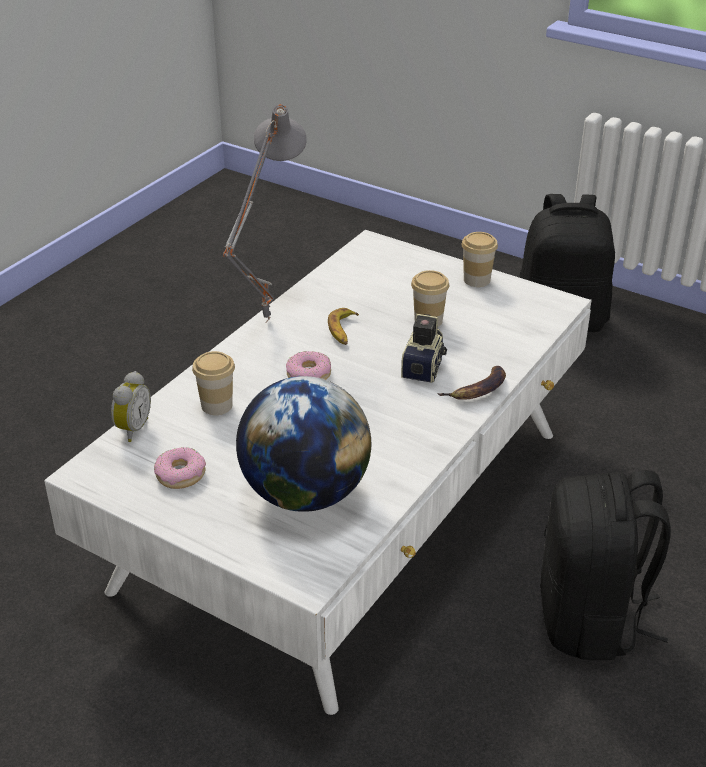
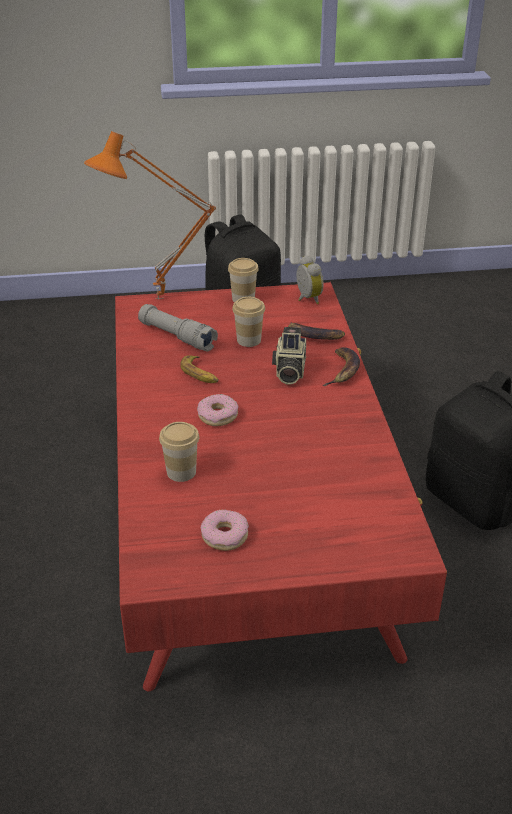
camera: 40 degrees left, 0 degrees up
(131, 429) = (138, 524): alarm clock -> alarm clock (307, 299)
(264, 319) = (129, 393): grey table lamp -> none
(305, 493) = (330, 498): globe -> none
(349, 508) = (251, 517): white coffee table -> red coffee table
(368, 289) = (177, 336): none -> grey flashlight
(398, 249) = (160, 300): none -> orange table lamp
(425, 366) = (289, 371): camera -> camera turned 150 degrees counterclockwise
(496, 344) = (313, 336): none -> banana

